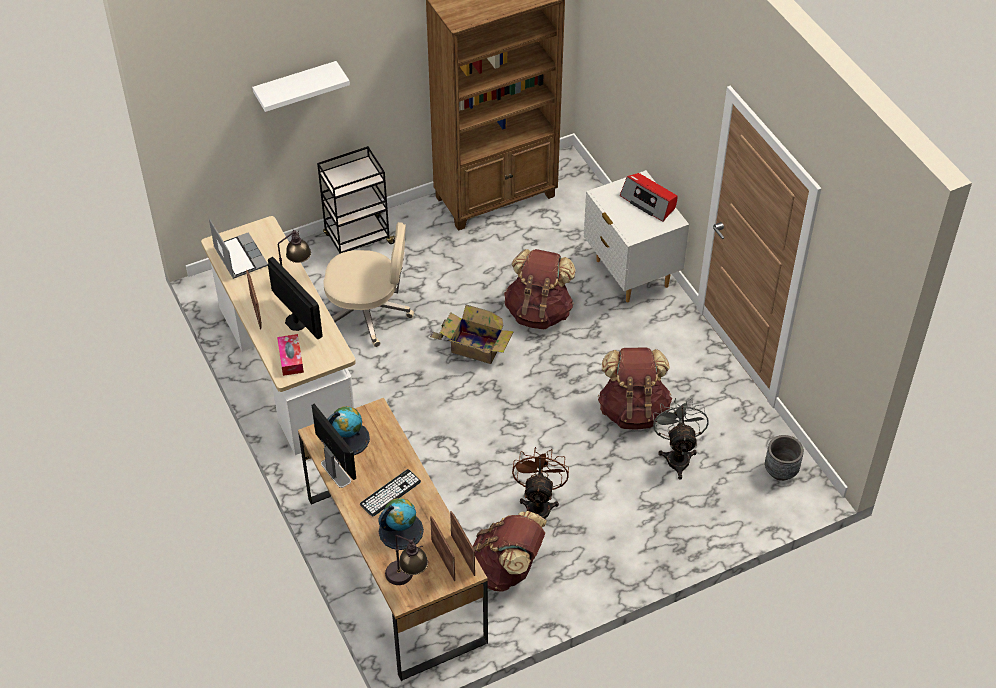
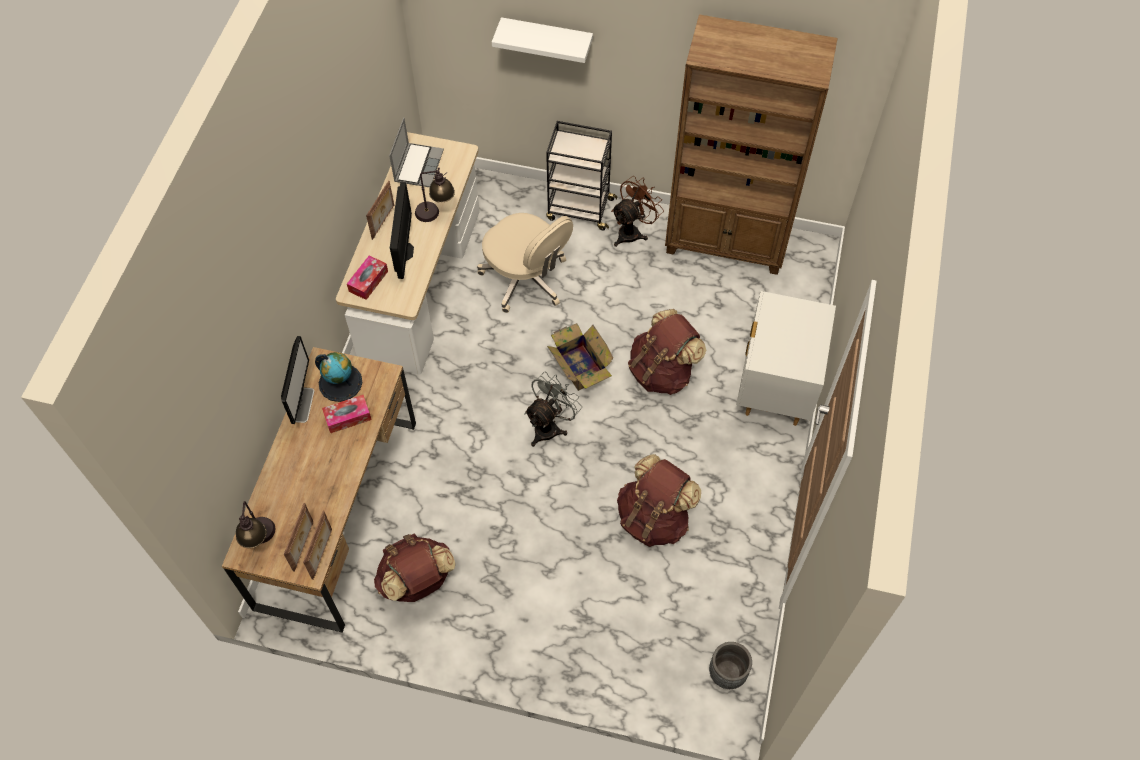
camera: 40 degrees right, 10 degrees up
(380, 457) = (348, 417): none -> tissue box
(390, 493) = (324, 454): keyboard -> none
(401, 530) = (299, 494): globe -> none
(539, 505) = (494, 545): brown fan -> brown fan (633, 231)
(649, 202) = (807, 339): radio -> none
(677, 456) = (650, 588): grey fan -> grey fan (550, 426)

